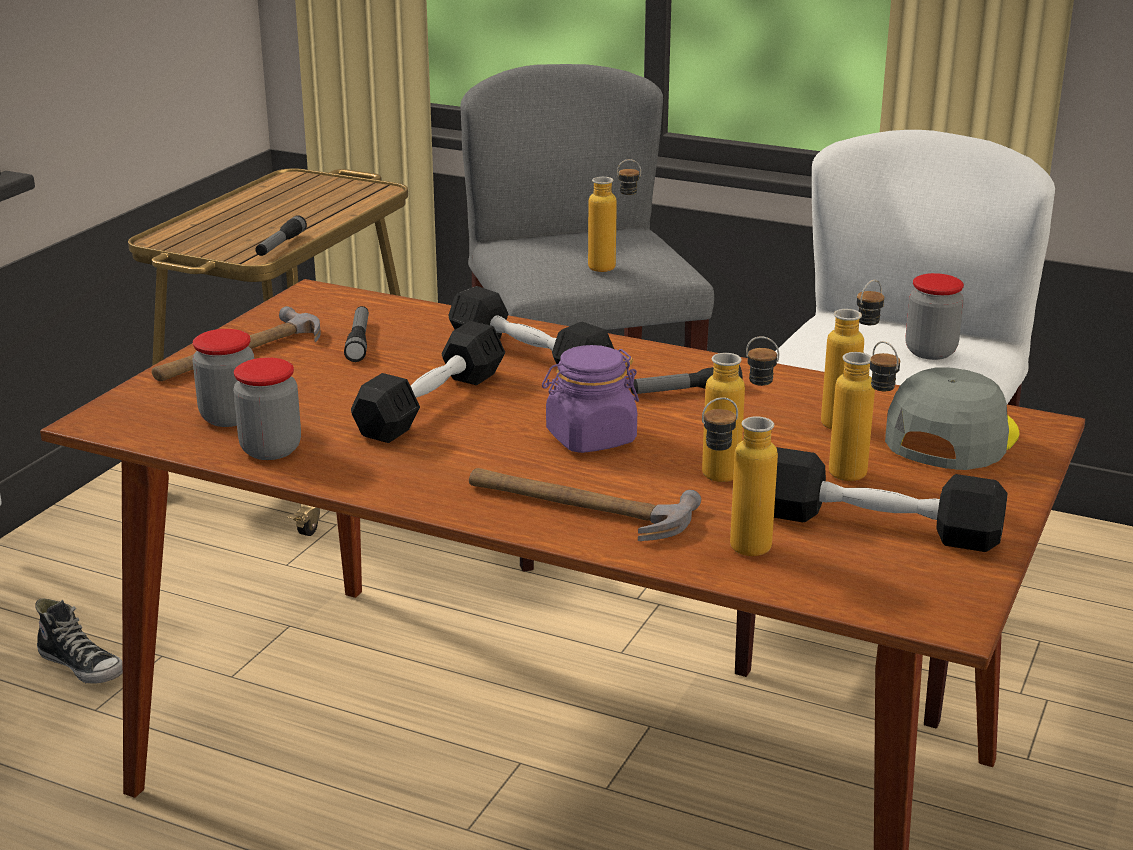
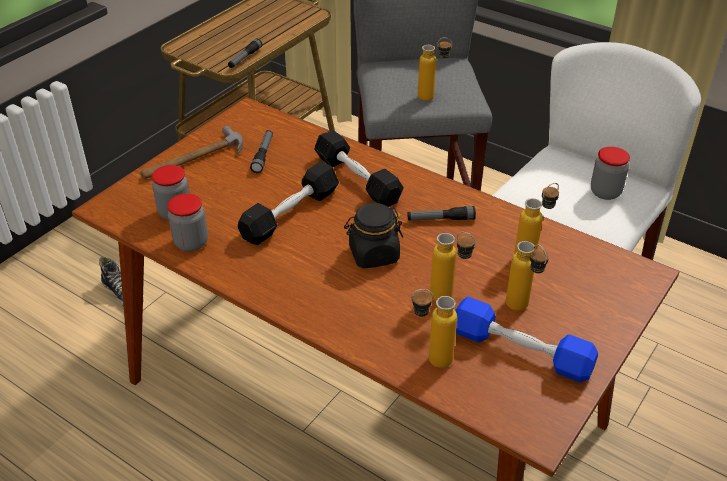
camera: 10 degrees right, 15 degrees up
(576, 506) = (349, 312): hammer -> none
(590, 438) = (373, 254): purple jar -> black jar
(877, 526) = (521, 351): black dumbbell -> blue dumbbell
(950, 436) = (589, 278): grey cap -> none

